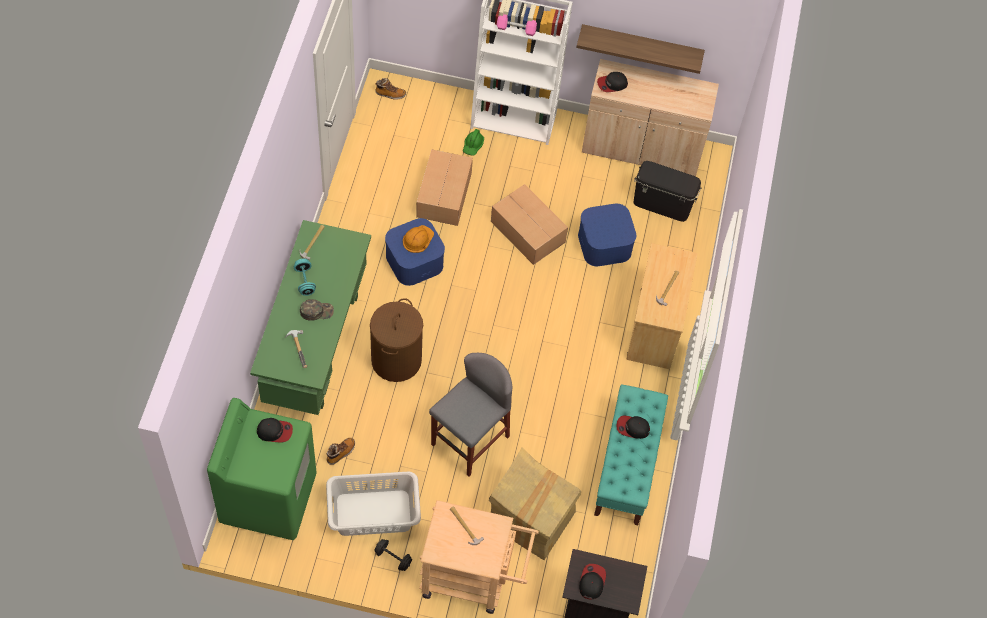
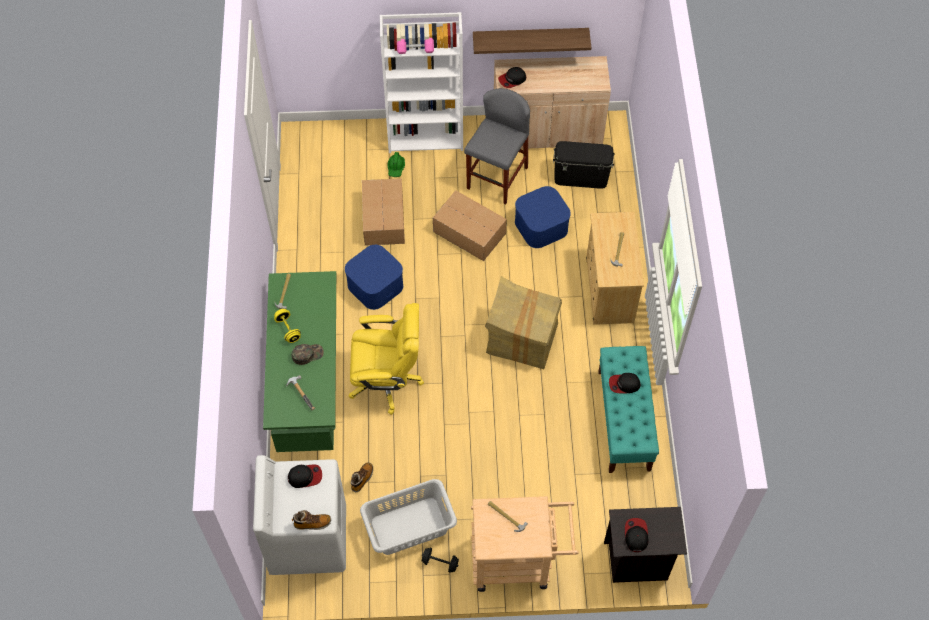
camera: 10 degrees left, 0 degrees up
(268, 497) = (308, 538): green washing machine -> white washing machine
(305, 281) = (288, 329): turquoise dumbbell -> yellow dumbbell
(390, 94) = (307, 140): boot -> boot (312, 523)
(396, 360) = (387, 380): brown laundry basket -> yellow office chair
(417, 239) = (375, 264): orange hard hat -> none
(470, 440) = (476, 435): grey stool -> grey stool (497, 178)
(530, 518) = (553, 491): cardboard box -> cardboard box (521, 338)

